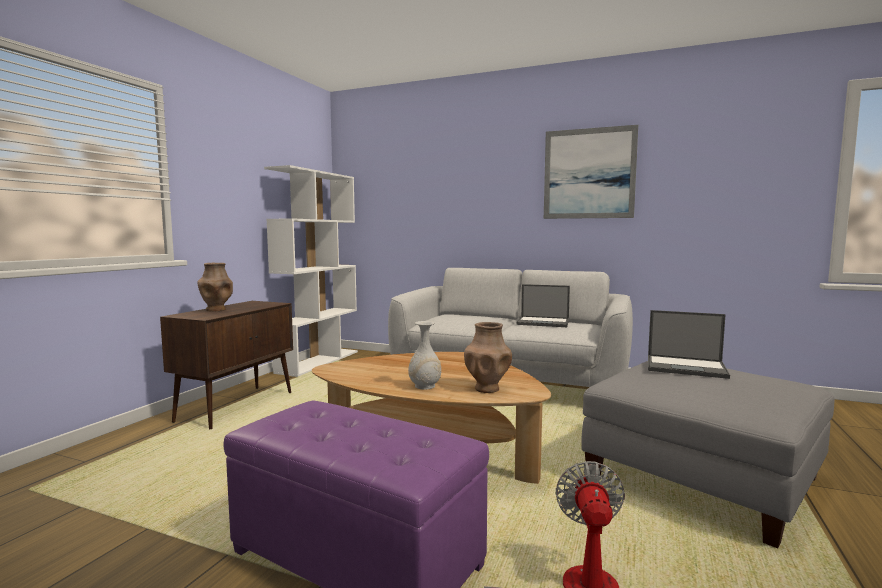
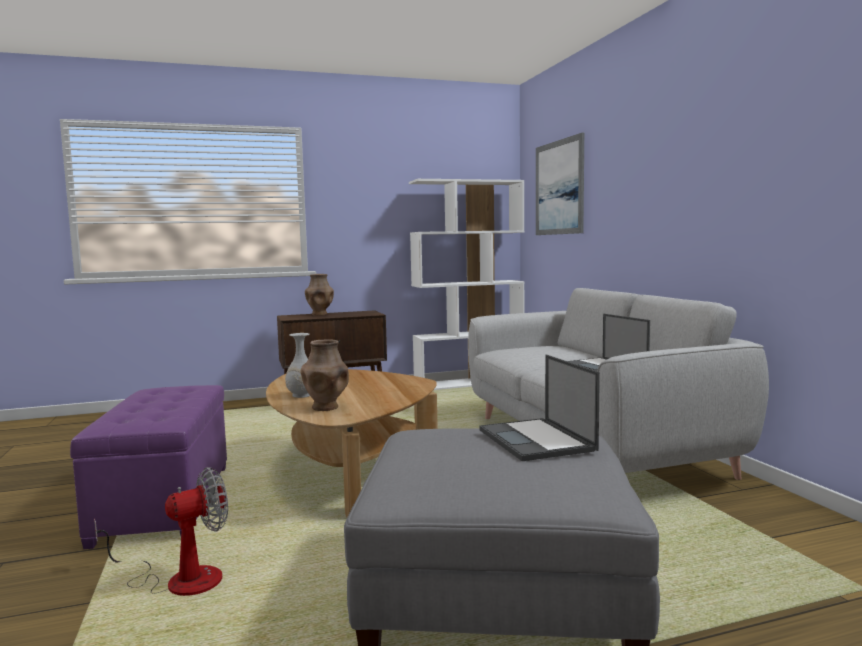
camera: 50 degrees right, 0 degrees up
(589, 173) = (732, 145): picture -> picture (559, 187)

